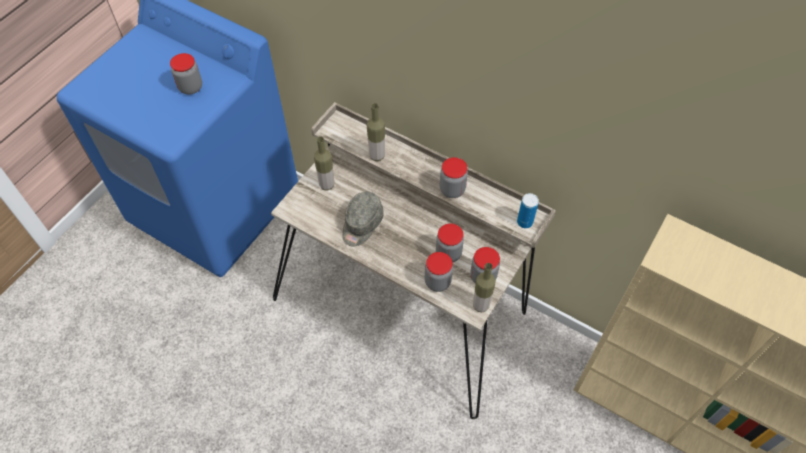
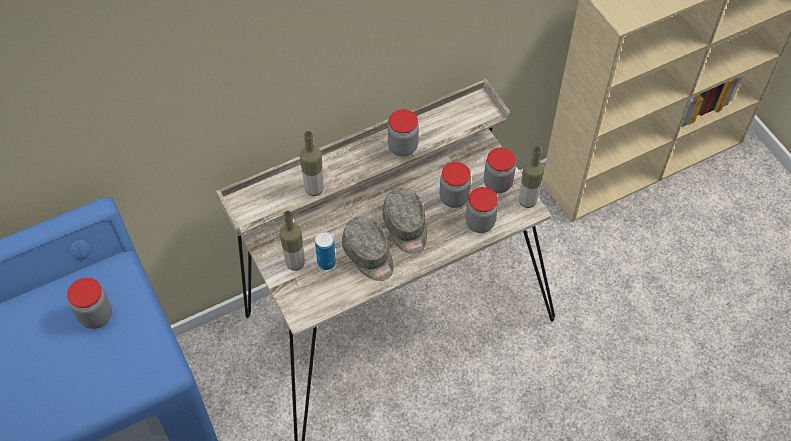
camera: 60 degrees left, 0 degrees up
(400, 236) = (406, 227): none -> grey cap
(524, 222) = (479, 110): can -> can (326, 262)

